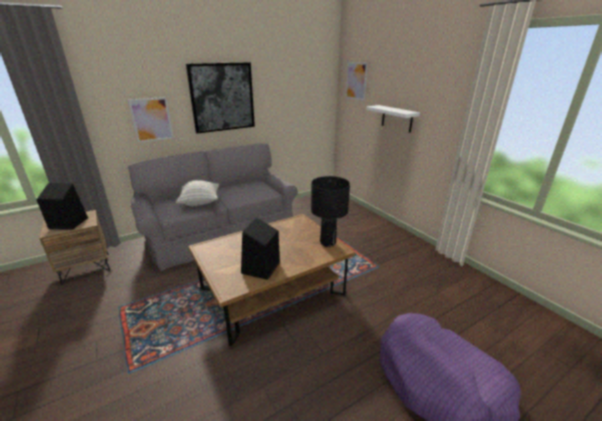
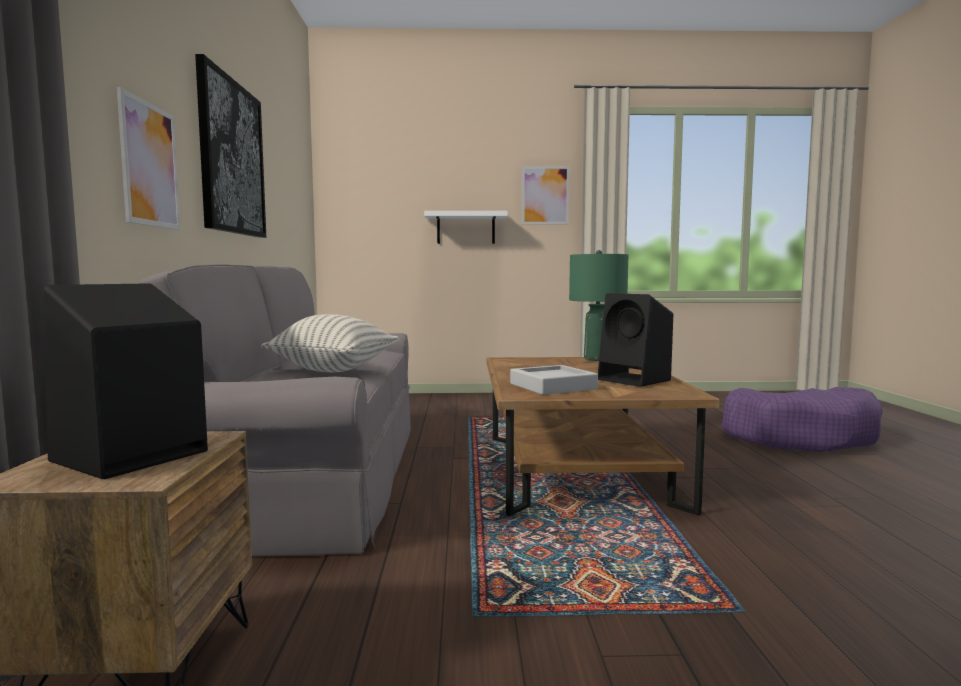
camera: 60 degrees left, 20 degrees down
(228, 250) = (552, 386): none -> grey tray
(327, 243) = (597, 359): black table lamp -> green table lamp
(356, 81) = (366, 181): picture -> picture (545, 195)

